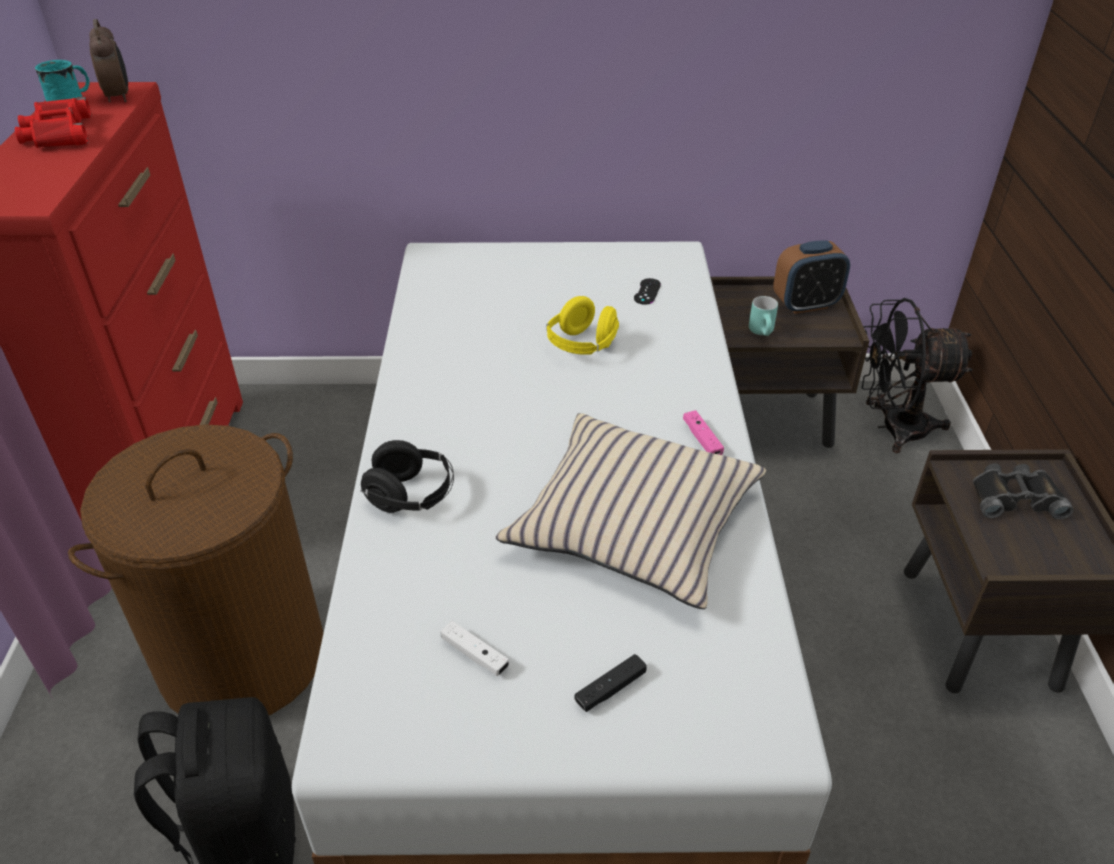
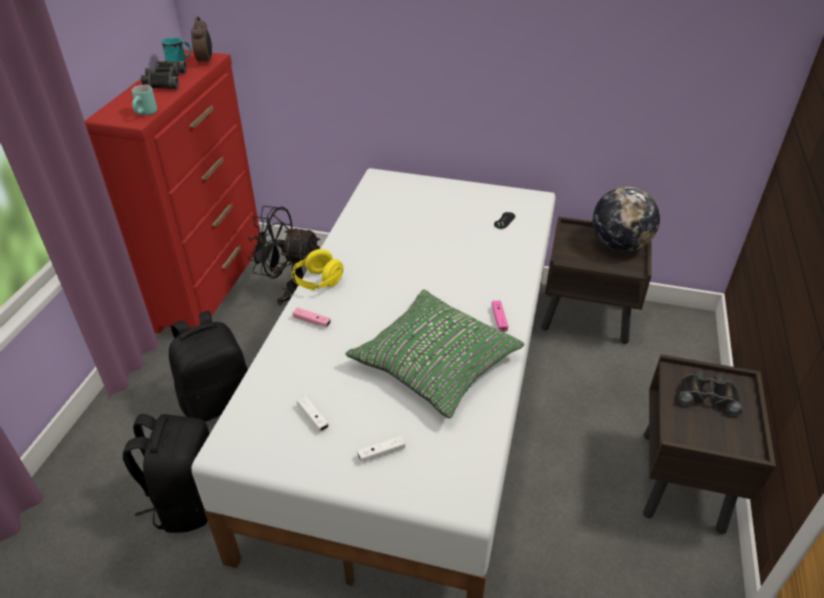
camera: 15 degrees right, 0 degrees up
(57, 133) = (164, 80): red binoculars -> black binoculars
(243, 657) = (218, 400): brown laundry basket -> black backpack
(411, 496) = (312, 321): black headphones -> pink game controller
(582, 346) = (448, 249): yellow headphones -> yellow headphones (318, 282)
(610, 689) = (381, 453): black game controller -> white game controller
(633, 524) = (435, 362): beige pillow -> green pillow
(763, 333) = (582, 259): turquoise mug -> turquoise mug (146, 114)
(805, 304) = (619, 245): alarm clock -> globe
(892, 428) = (674, 338): black fan -> black fan (291, 290)

